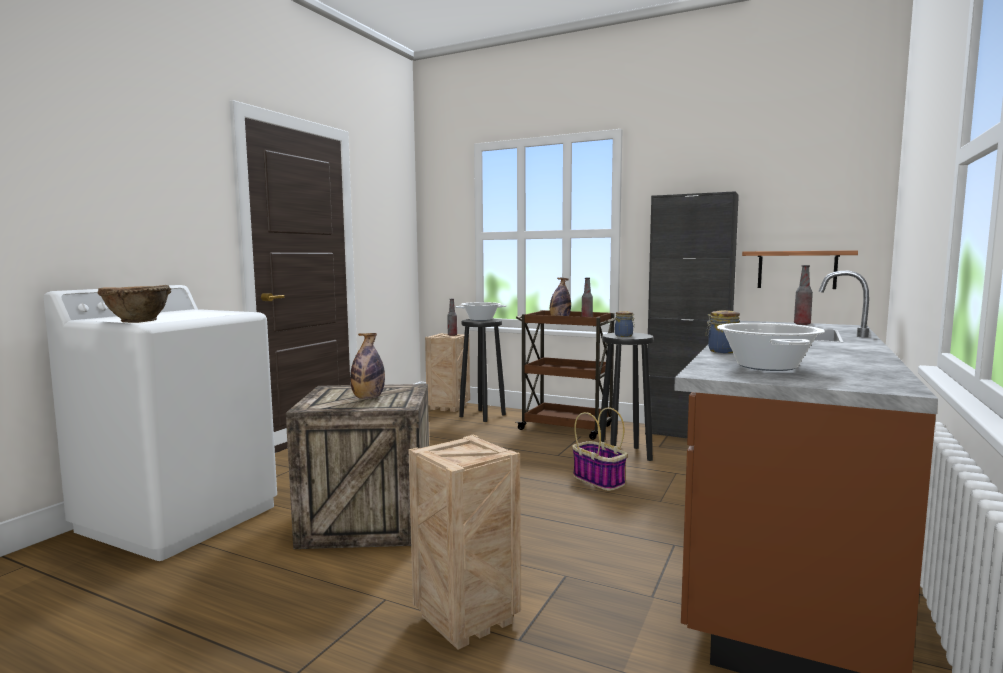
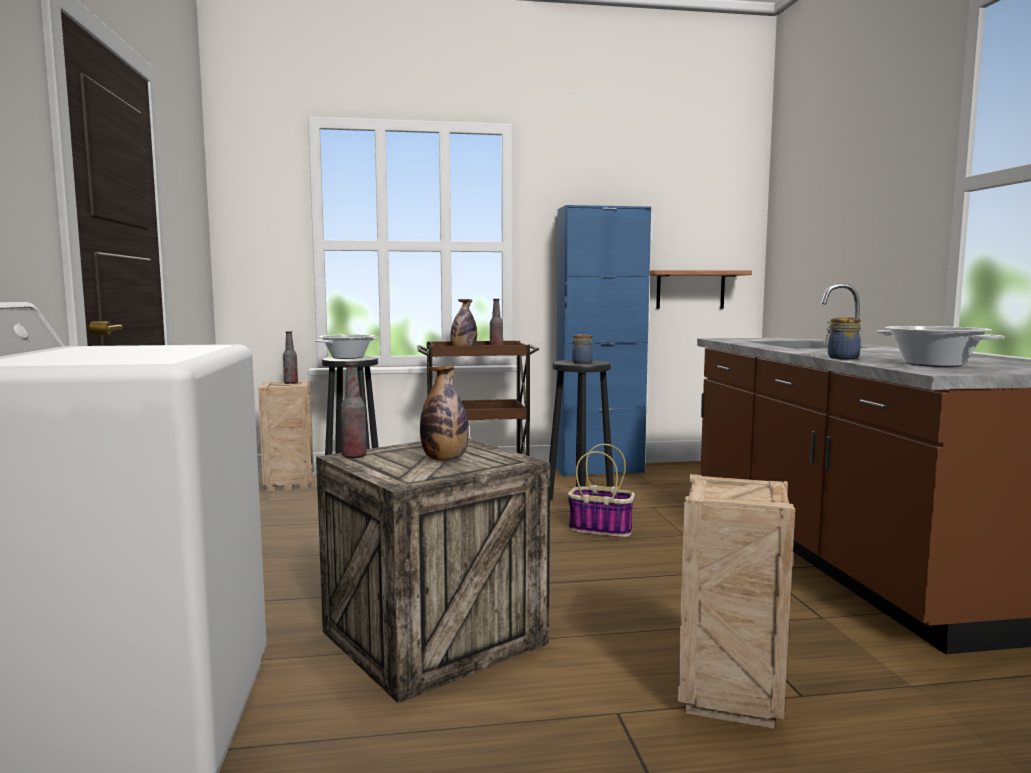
camera: 35 degrees left, 0 degrees up
(137, 321) = (122, 361): brown bowl -> none
(686, 434) = (599, 470): black cabinet -> blue cabinet
(802, 324) = (766, 338): bottle -> bottle (354, 456)

